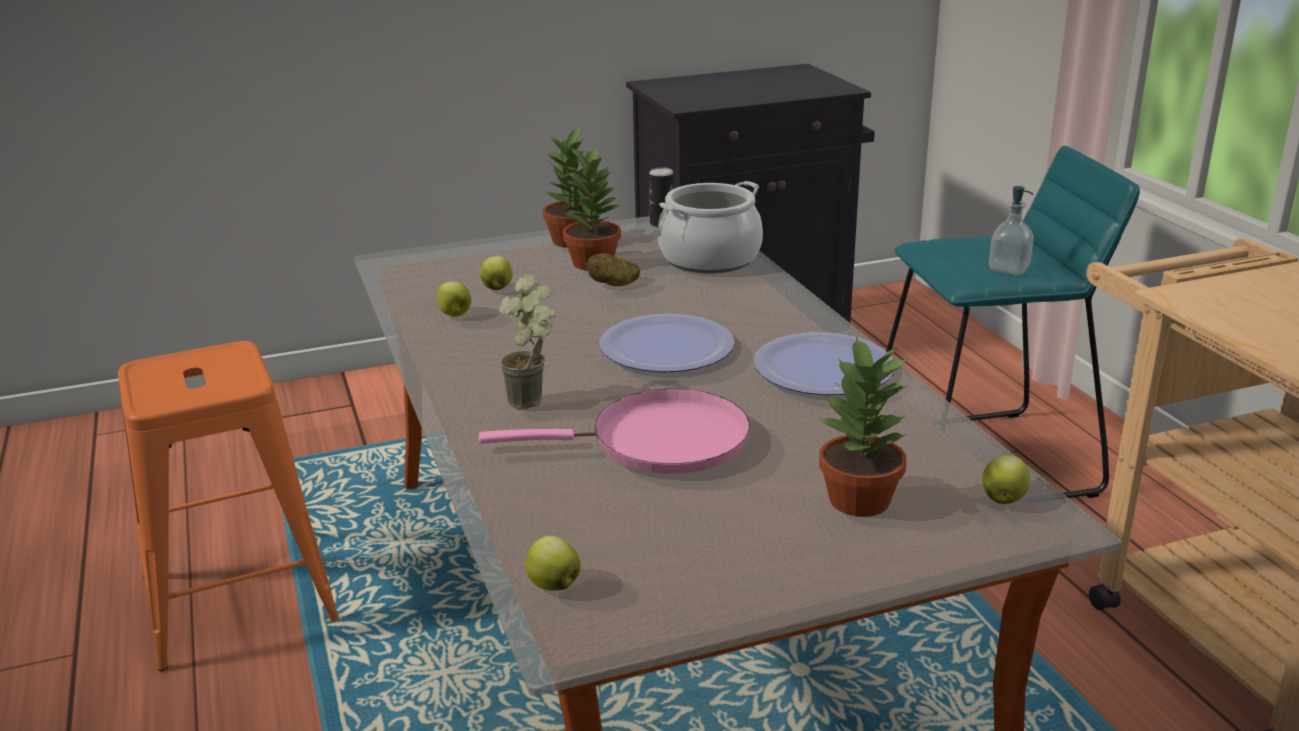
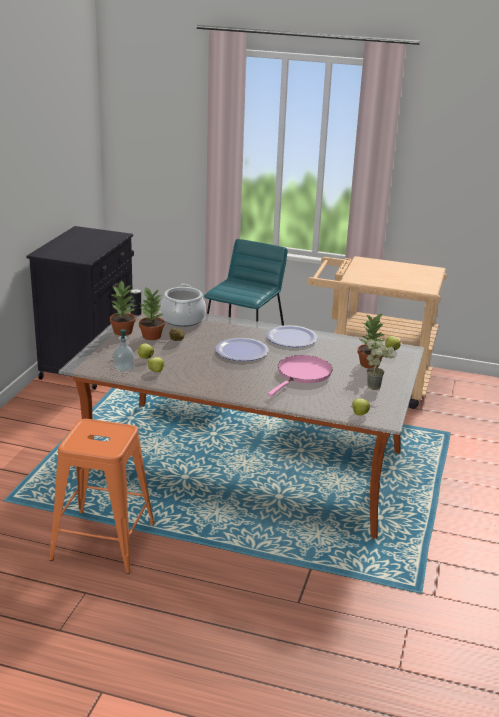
camera: 55 degrees left, 0 degrees up
(535, 404) = (250, 382): potted plant -> potted plant (376, 386)
(1008, 269) = (255, 290): soap dispenser -> soap dispenser (124, 368)

